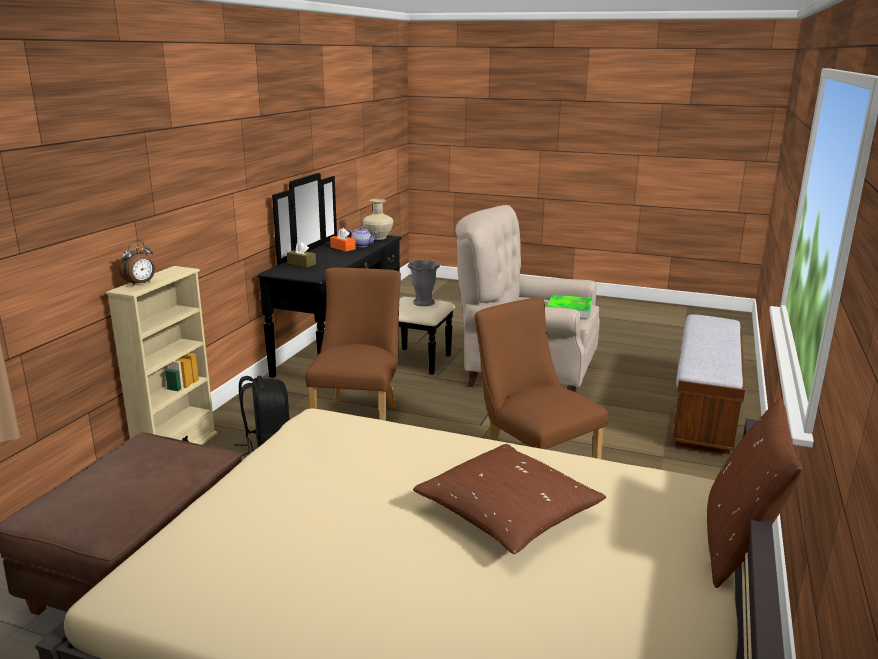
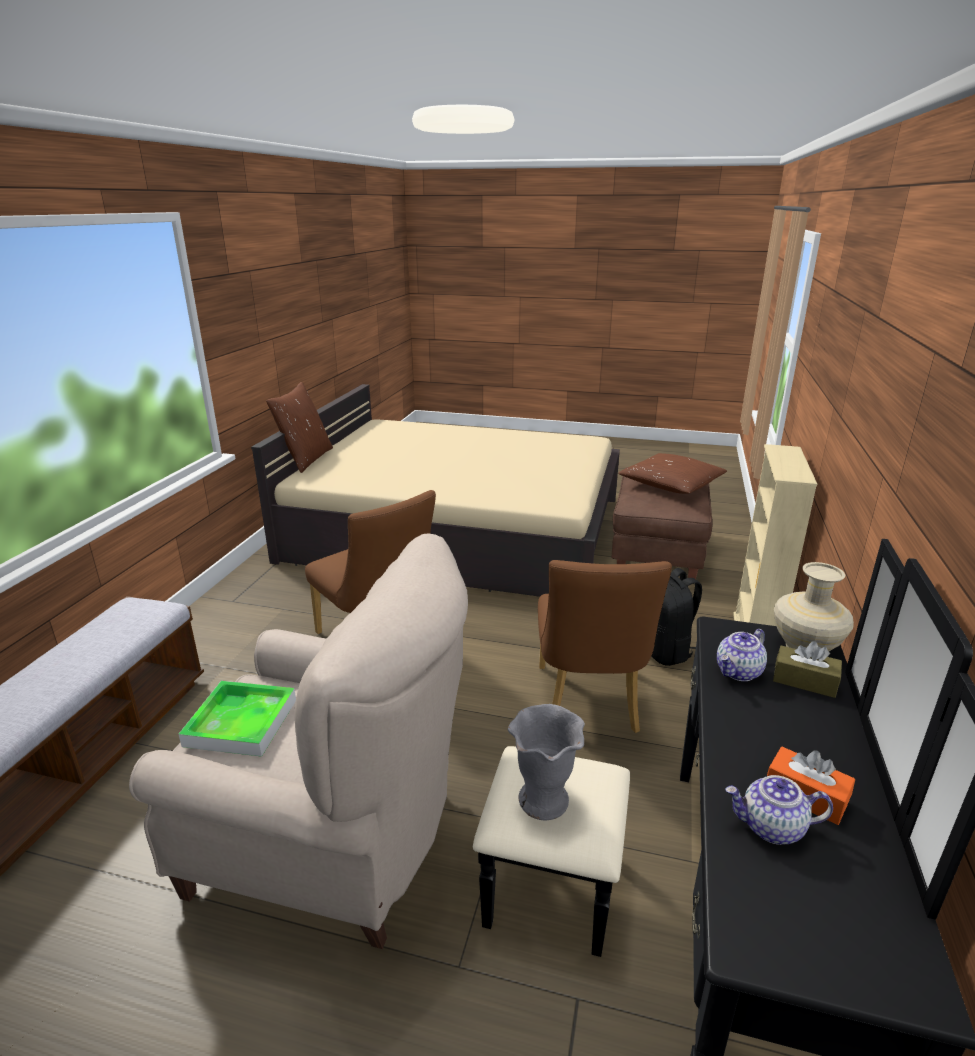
camera: 175 degrees right, 5 degrees up
(140, 284) = (787, 454): alarm clock -> none
(327, 266) = (739, 672): none -> teapot
(378, 237) = (782, 934): beige vase -> beige vase (806, 648)
(508, 513) = (421, 464): brown pillow -> brown pillow (671, 485)

